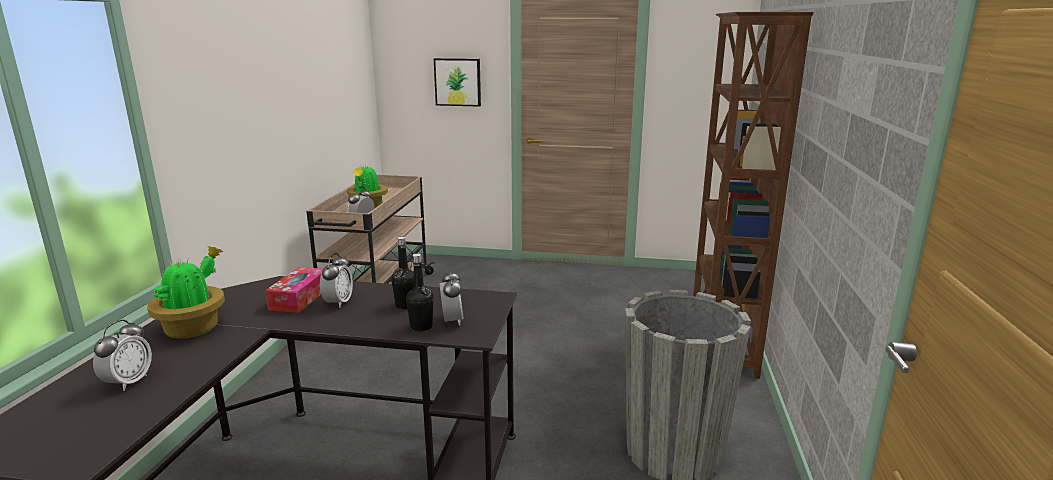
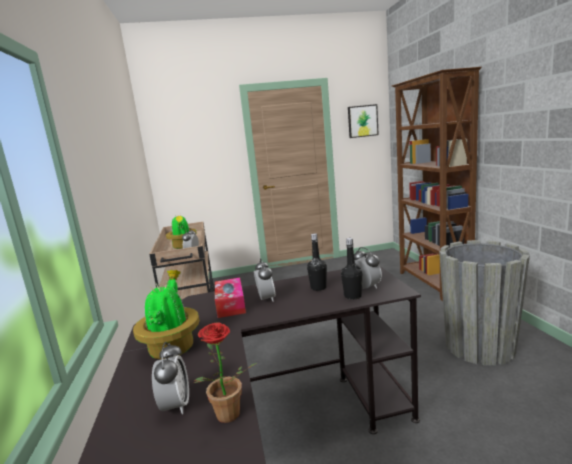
camera: 20 degrees left, 5 degrees down
(147, 406) = (227, 418): none -> potted plant
(458, 82) = (210, 155): picture -> picture (362, 121)

